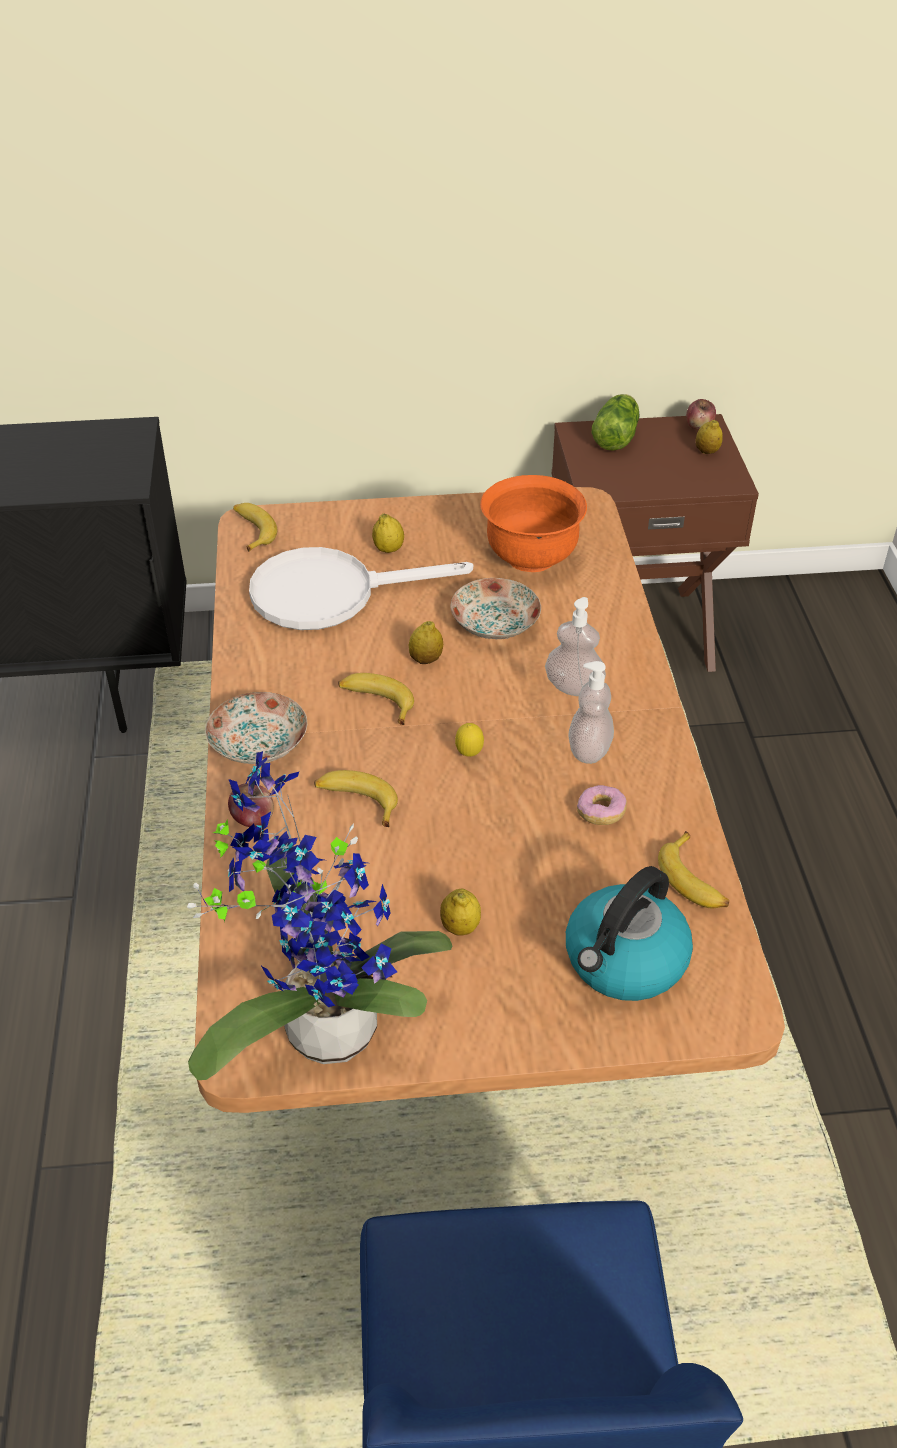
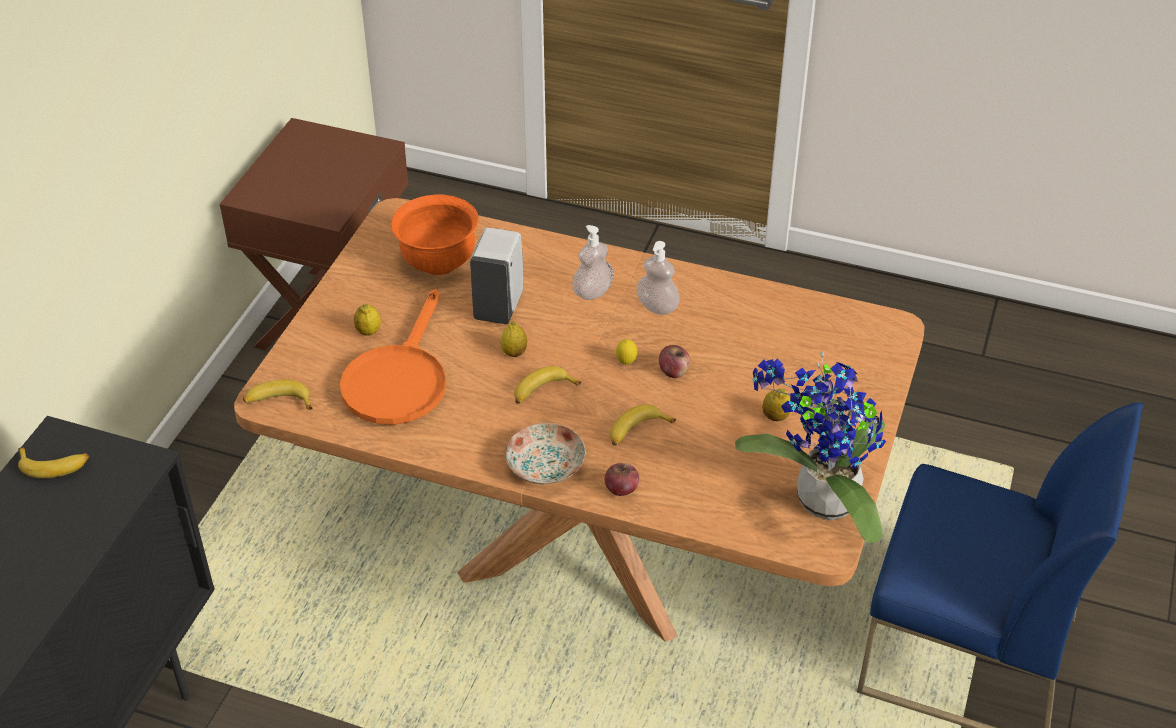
camera: 65 degrees left, 0 degrees up
(330, 593) = (398, 379): white frying pan -> orange frying pan
(493, 623) = (499, 306): plate -> white soap dispenser
(600, 813) = (716, 322): donut -> none
(616, 436) = (270, 179): lettuce -> none
(624, 961) = (838, 356): kettle -> none
(694, 880) = (792, 305): banana -> banana (54, 465)
(699, 426) = (297, 134): apple -> apple (674, 371)
(707, 451) = (333, 144): lemon -> none

